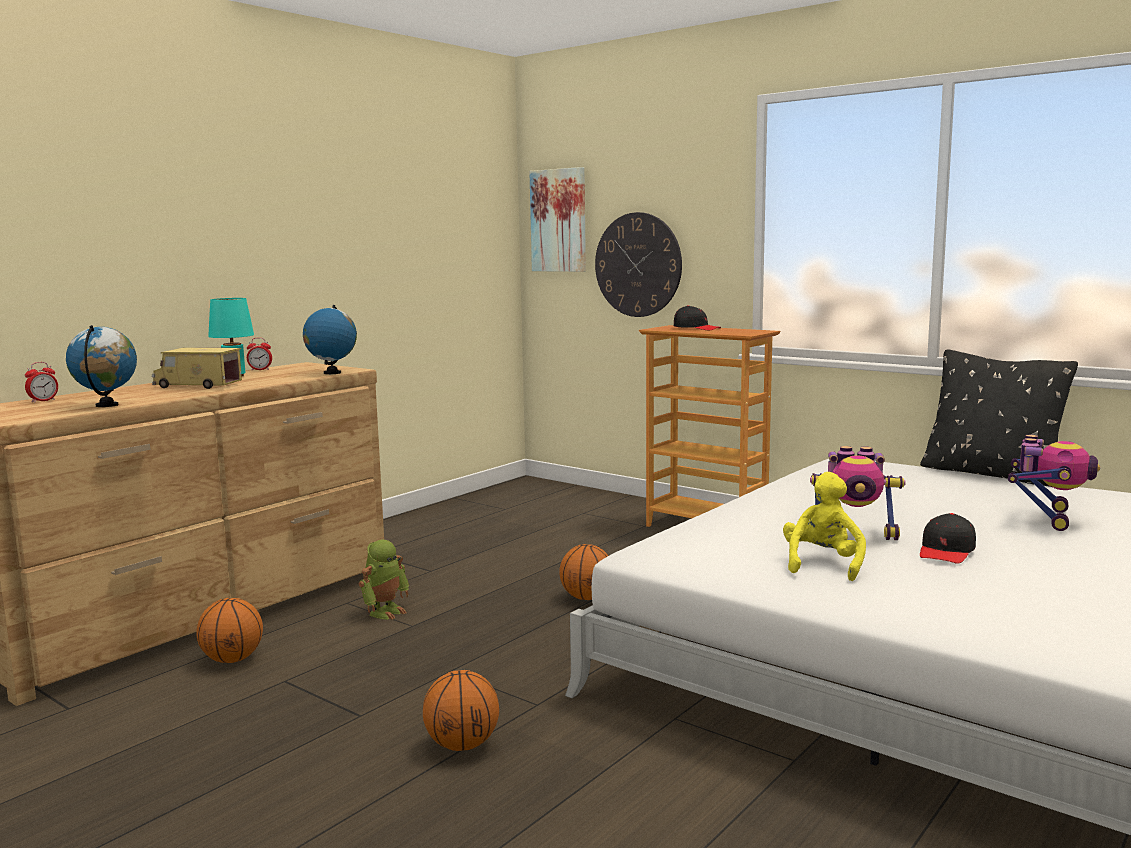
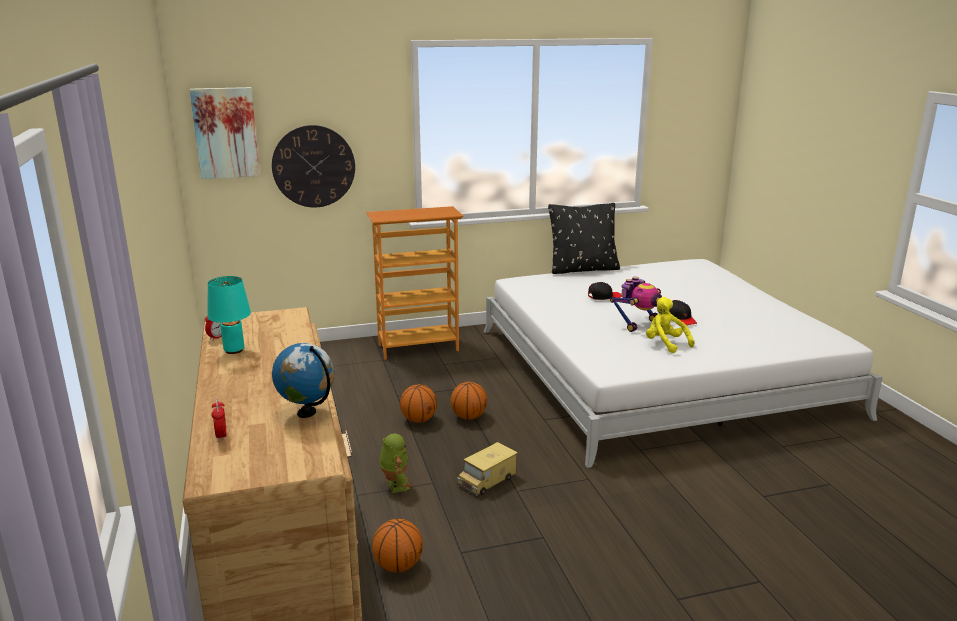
camera: 55 degrees left, 10 degrees up
(198, 385) = (261, 369): toy truck -> toy truck (487, 480)
(332, 373) = (296, 320): globe -> none
(462, 745) = (612, 515): basketball -> basketball (419, 420)
(696, 328) = (400, 213): black cap -> black cap (604, 296)
(1046, 518) = (661, 288): toy robot -> none

